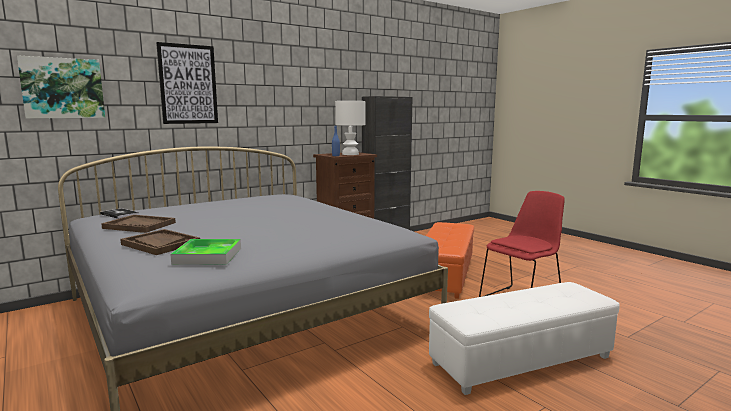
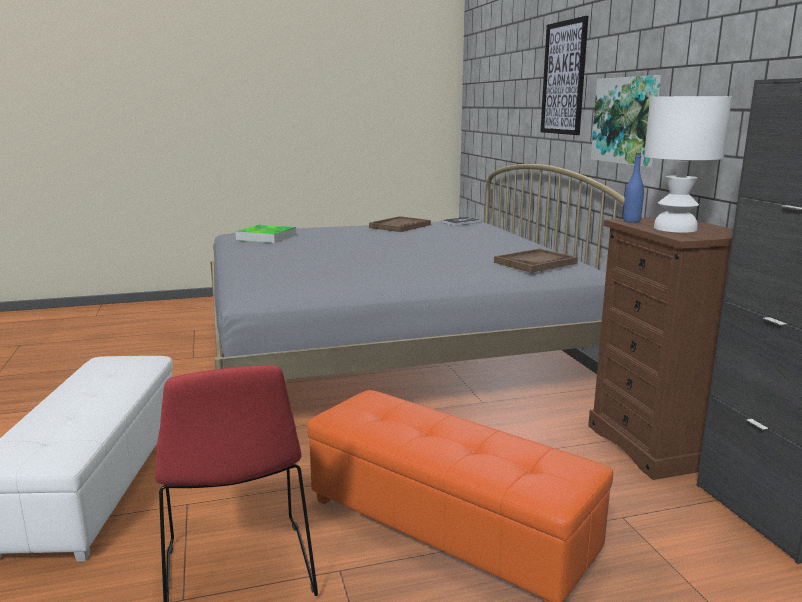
camera: 110 degrees right, 5 degrees up
(63, 88) = (501, 91): picture -> picture (626, 120)
(160, 244) = (322, 230): brown tray -> brown tray (535, 263)

